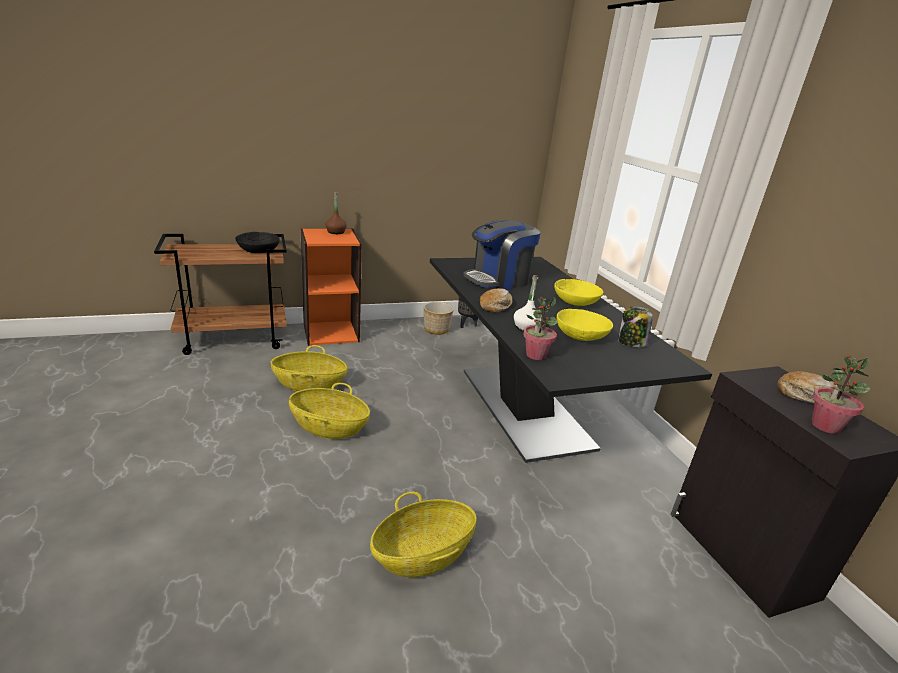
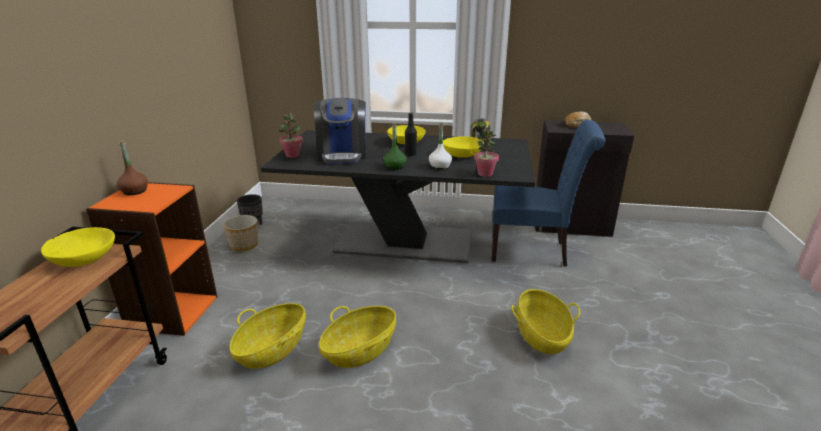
camera: 60 degrees left, 0 degrees up
(258, 250) = (84, 259): black bowl -> yellow bowl
(496, 306) = (394, 167): bread -> green bottle
(541, 308) = (410, 154): none -> black bottle
(612, 519) = (533, 251): none -> blue chair
(824, 426) = (605, 130): potted plant -> potted plant (292, 155)

